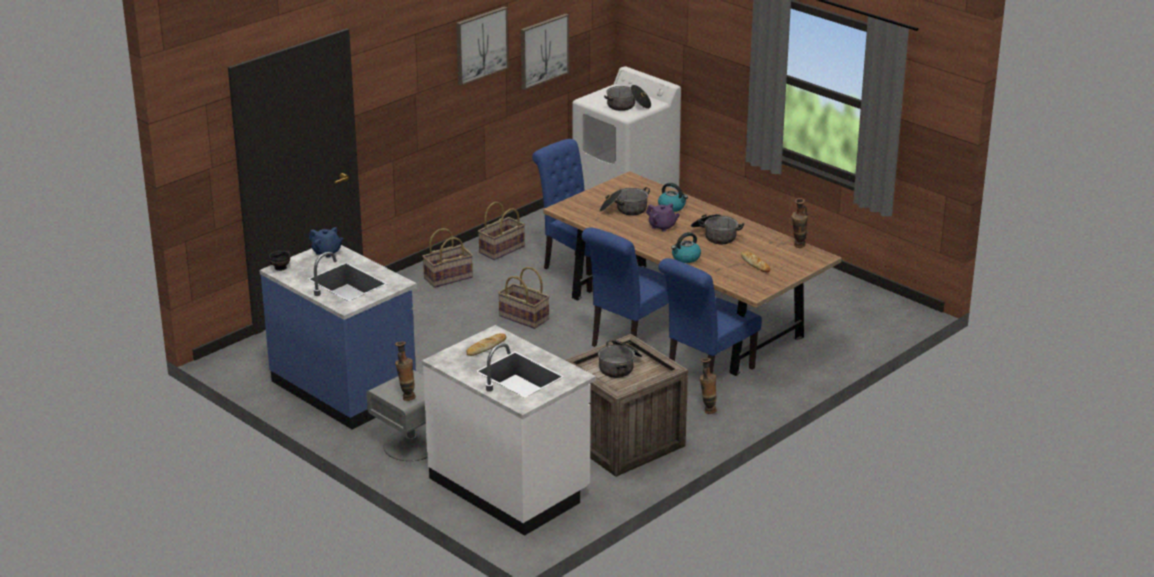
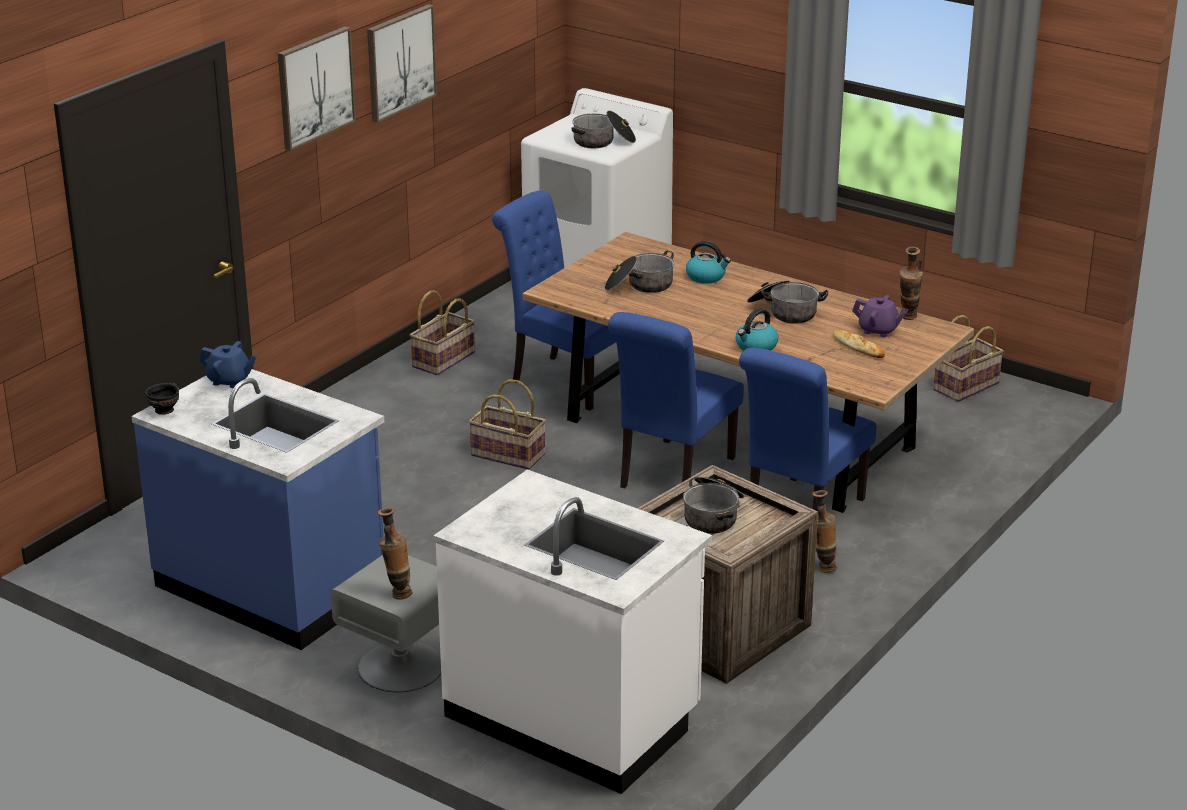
camera: 10 degrees left, 0 degrees up
(448, 277) = (378, 406): basket -> basket (965, 386)
(486, 347) = (526, 505): bread -> none
(543, 50) = (479, 69): picture -> picture (315, 87)
(662, 227) = (704, 305): purple teapot -> purple teapot (878, 330)

